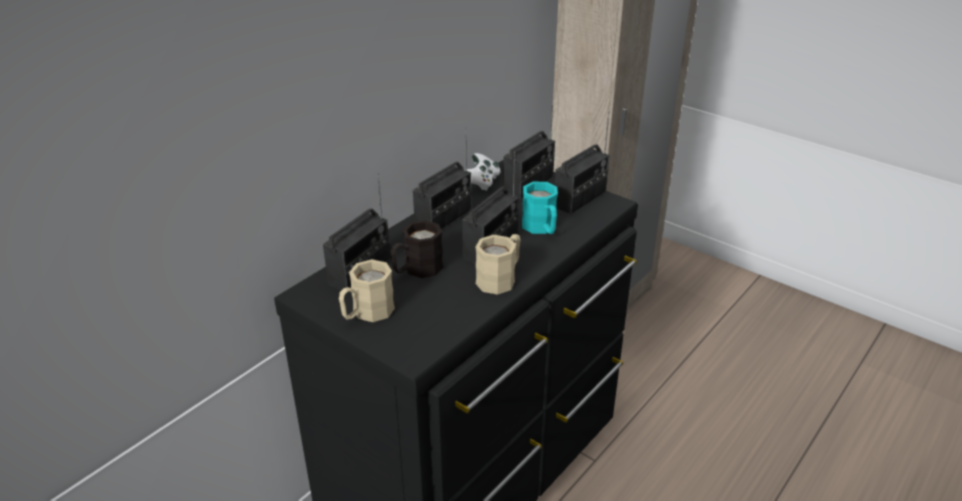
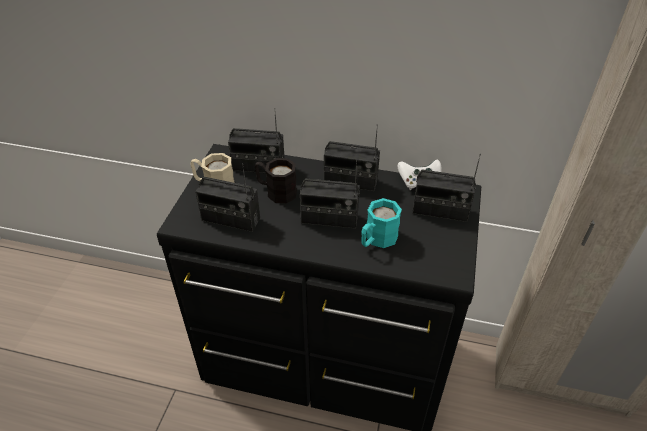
camera: 65 degrees right, 10 degrees up
(500, 278) = (291, 237): beige mug -> none
(580, 199) = (443, 250): radio -> radio (230, 219)

